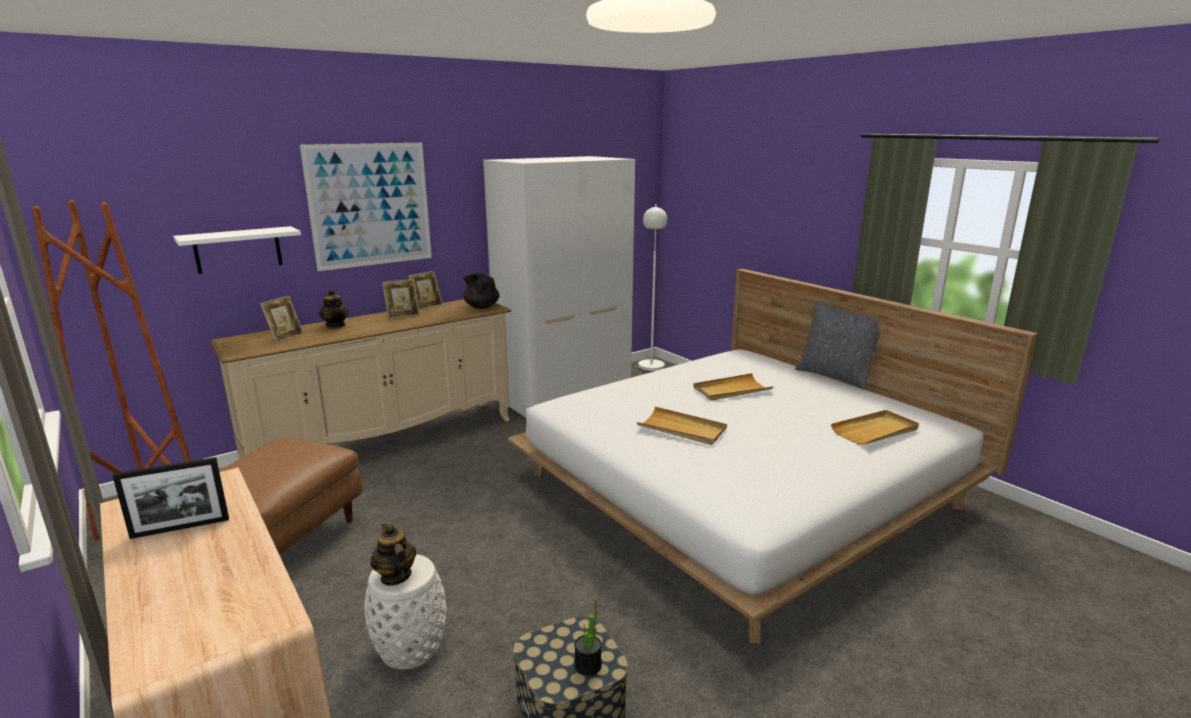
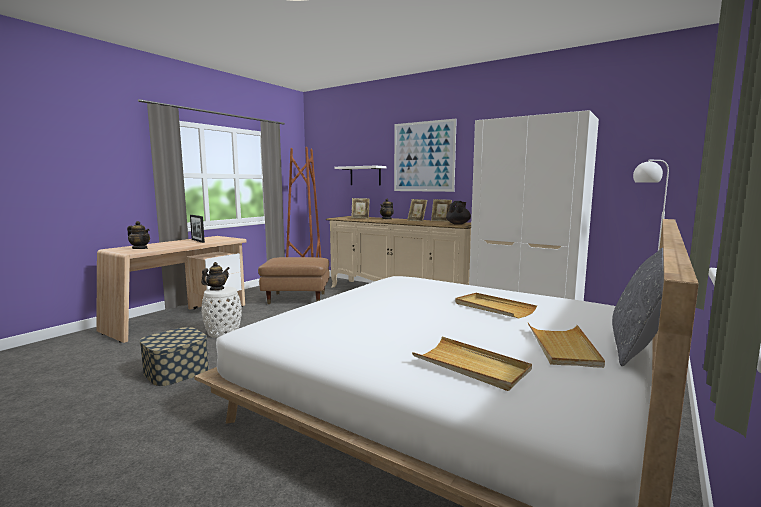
camera: 70 degrees right, 10 degrees down
(216, 612) = (140, 248): none -> teapot
(588, 665) = (164, 342): potted plant -> none
(682, 429) = (386, 300): beige tray -> beige tray (563, 347)

